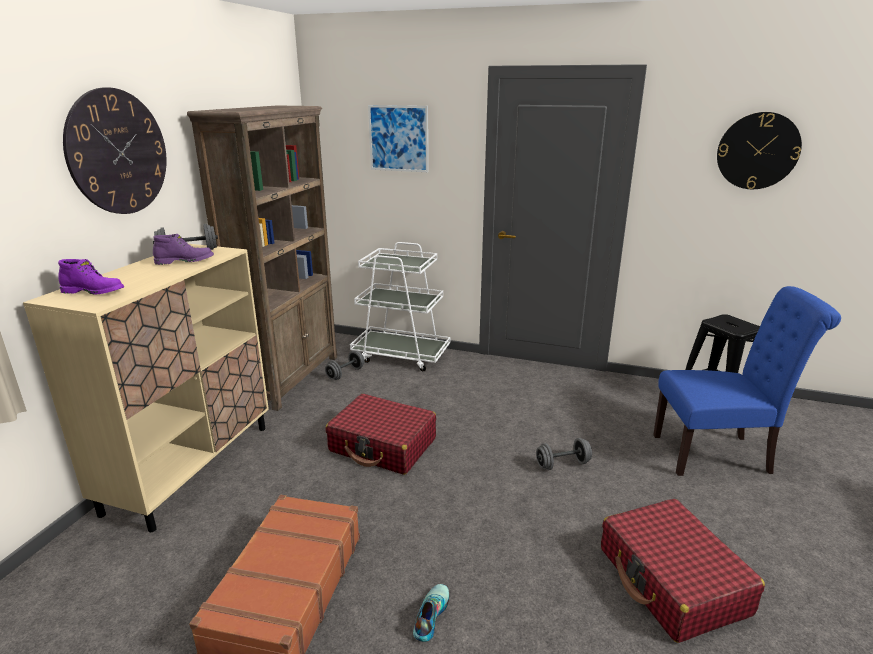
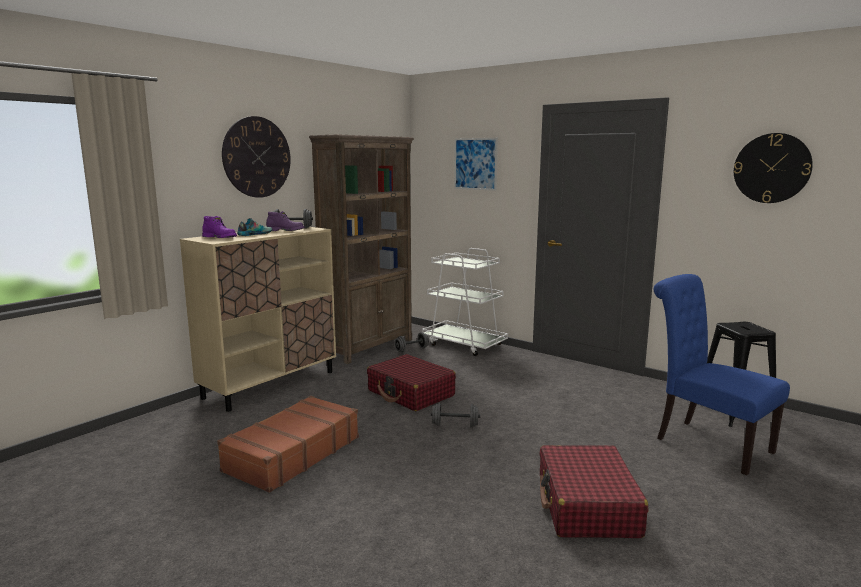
camera: 20 degrees right, 10 degrees down
(430, 615) = (379, 484): shoe -> shoe (254, 234)
(562, 464) = (550, 426): grey dumbbell -> grey dumbbell (455, 425)
(718, 454) = (707, 443): blue chair -> blue chair turned 150 degrees counterclockwise

